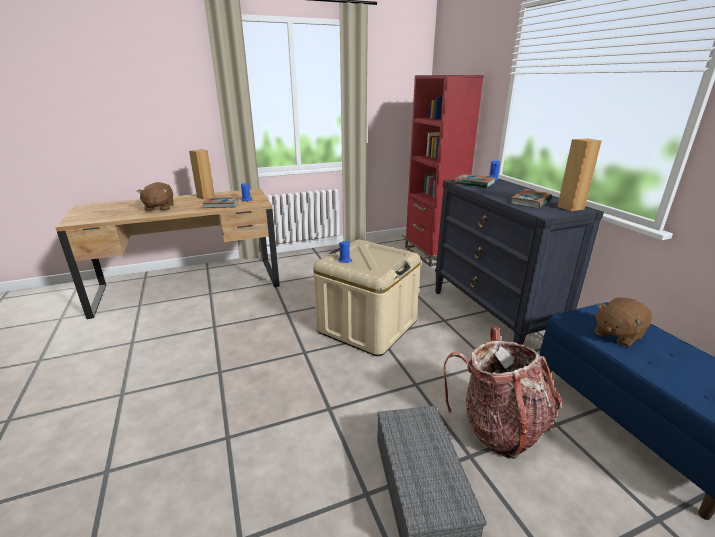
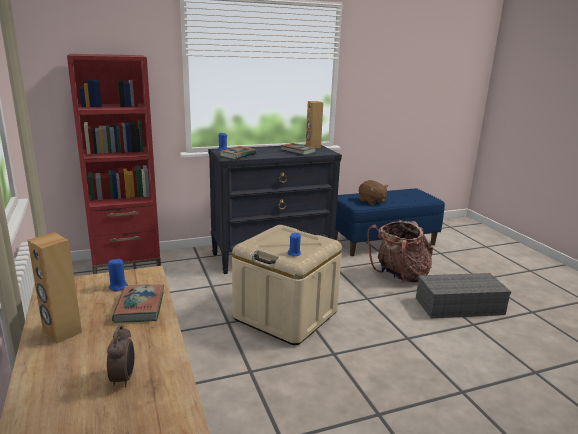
camera: 90 degrees left, 5 degrees down
(159, 208) = (123, 378): brown plush toy -> alarm clock

